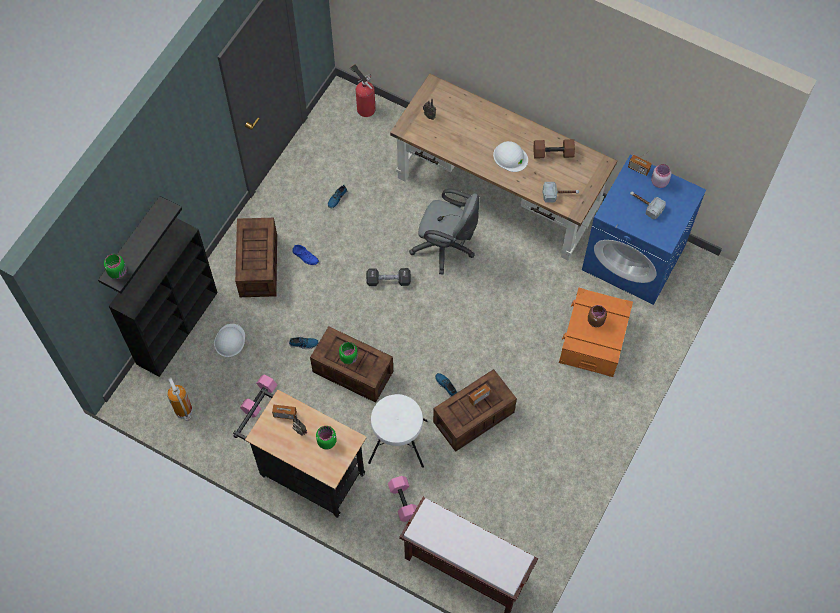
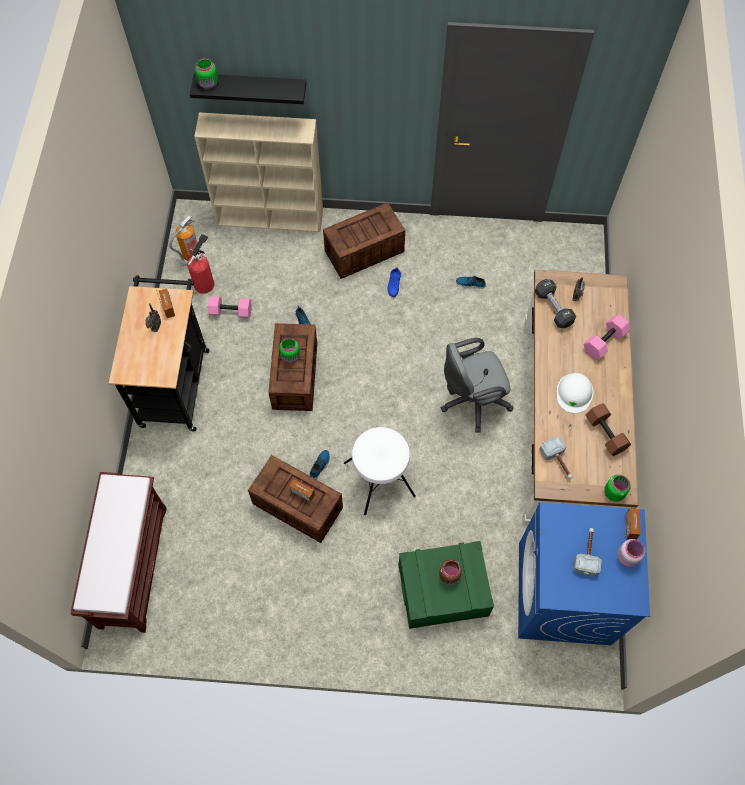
camera: 65 degrees right, 0 degrees up
(177, 327) = (271, 217): black bookcase -> beige bookcase
(229, 340) = (277, 262): white hard hat -> none
(326, 441) = (155, 354): green jar -> green jar (614, 492)
(364, 107) = (583, 263): fire extinguisher -> fire extinguisher (205, 283)
(388, 280) = (407, 365): black dumbbell -> black dumbbell (553, 308)
(397, 440) = (241, 446): white stool -> white stool (380, 478)
(404, 501) = (180, 479): pink dumbbell -> pink dumbbell (604, 342)
(446, 247) = (471, 401): grey office chair -> grey office chair turned 75 degrees clockwise
(593, 340) = (443, 590): orange storage box -> green storage box

